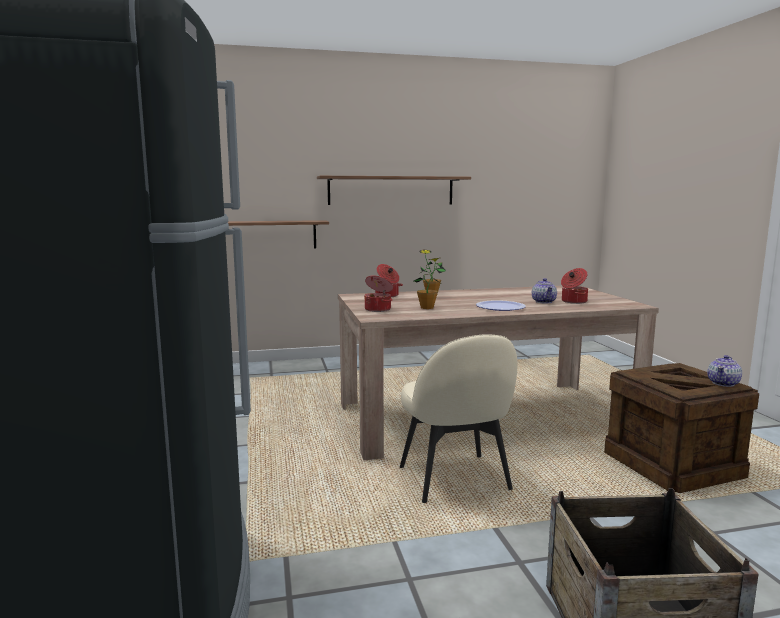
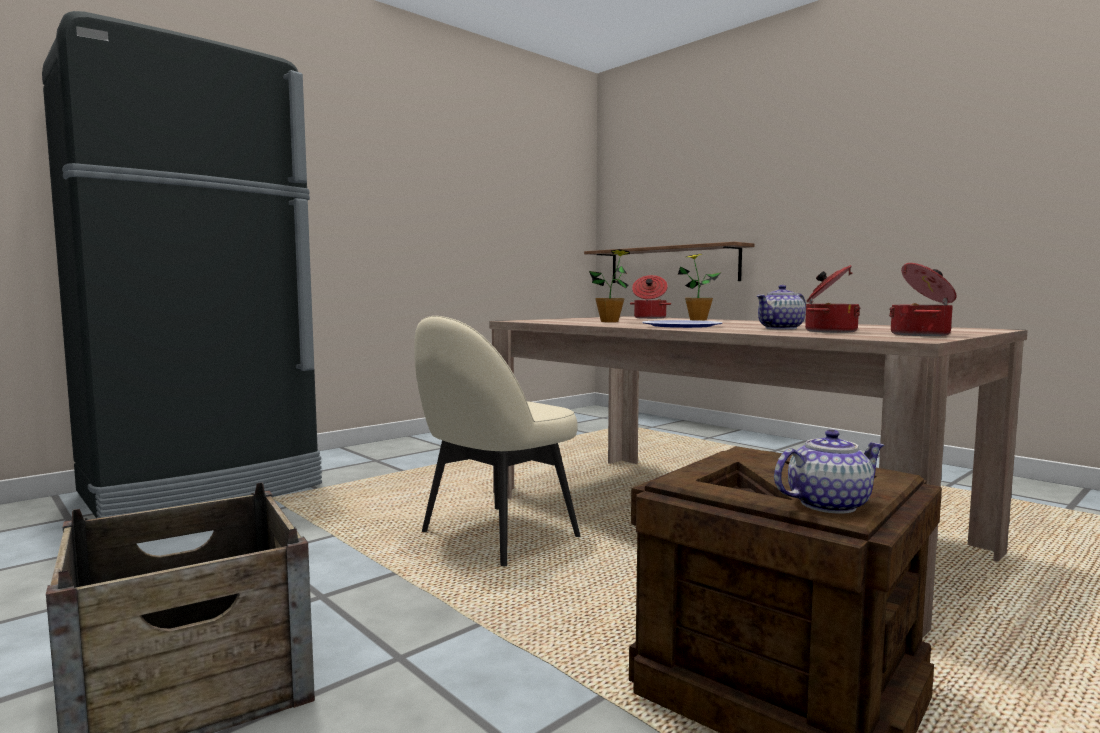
camera: 60 degrees right, 5 degrees down
(378, 309) = (564, 319): cooking pot -> cooking pot (922, 334)
(391, 190) = (847, 193): shelf -> none
(723, 383) = (827, 505): teapot -> teapot turned 150 degrees clockwise

